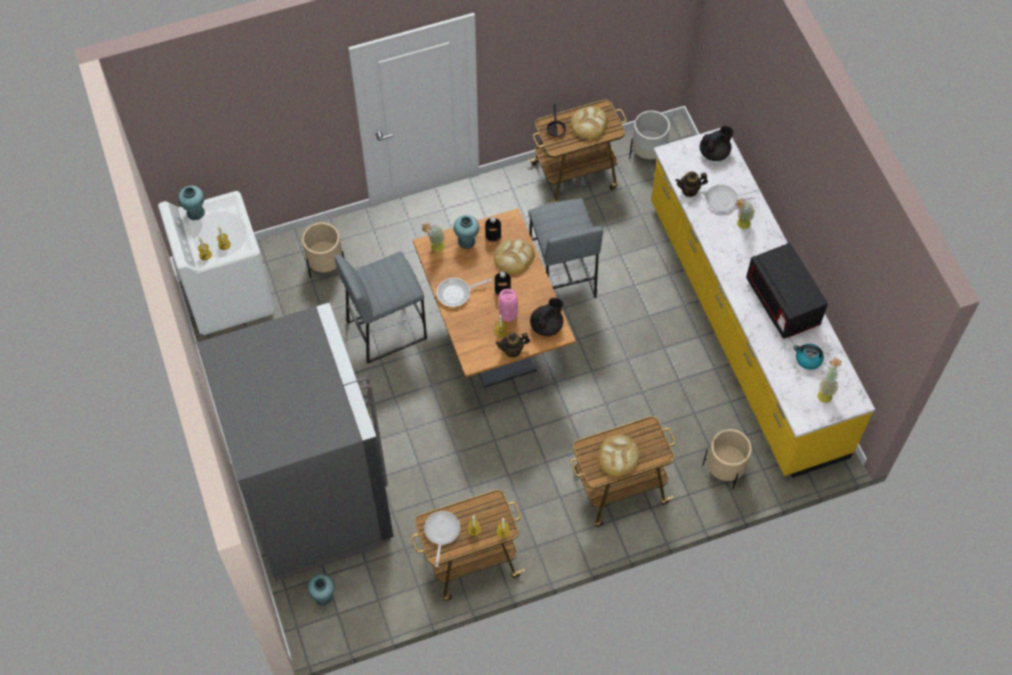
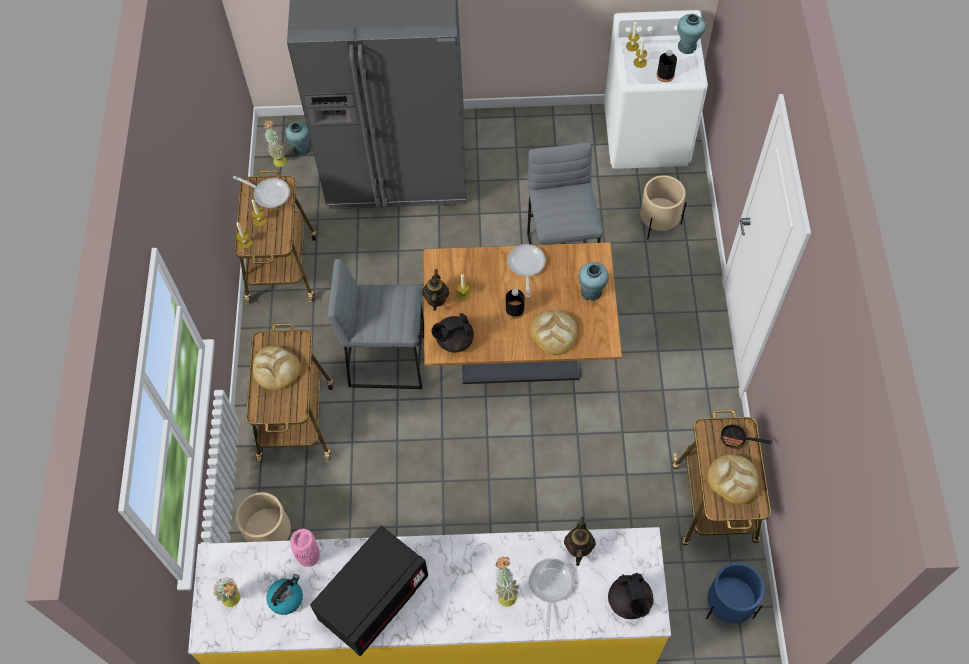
camera: 110 degrees right, 0 degrees up
(434, 248) = (591, 259): potted plant -> potted plant (278, 158)
(493, 236) = (590, 320): black bottle -> black bottle (665, 75)
(509, 314) = (481, 308): pink vase -> pink vase (308, 556)
(547, 325) = (454, 340): black teapot -> black teapot turned 90 degrees clockwise
(561, 277) = (572, 444): grey stool -> grey stool (388, 360)
(648, 153) = (728, 605): white planter -> blue planter
(782, 303) = (374, 599): black microwave -> black microwave turned 135 degrees clockwise

